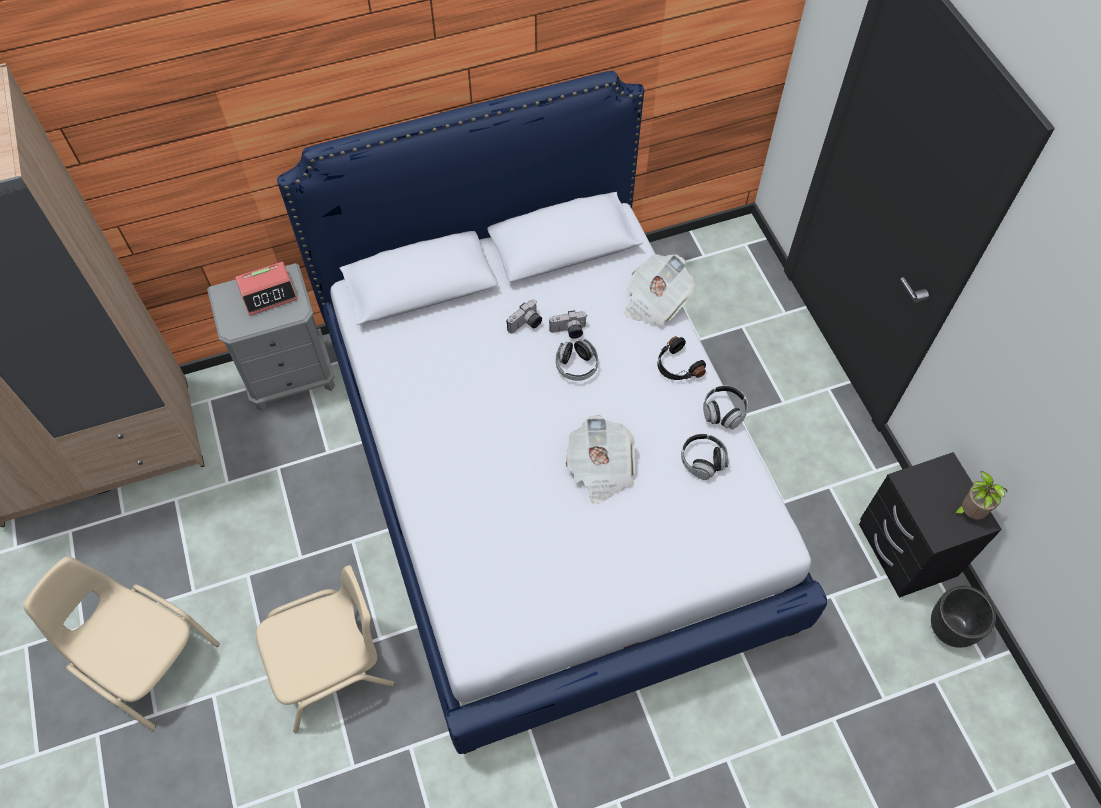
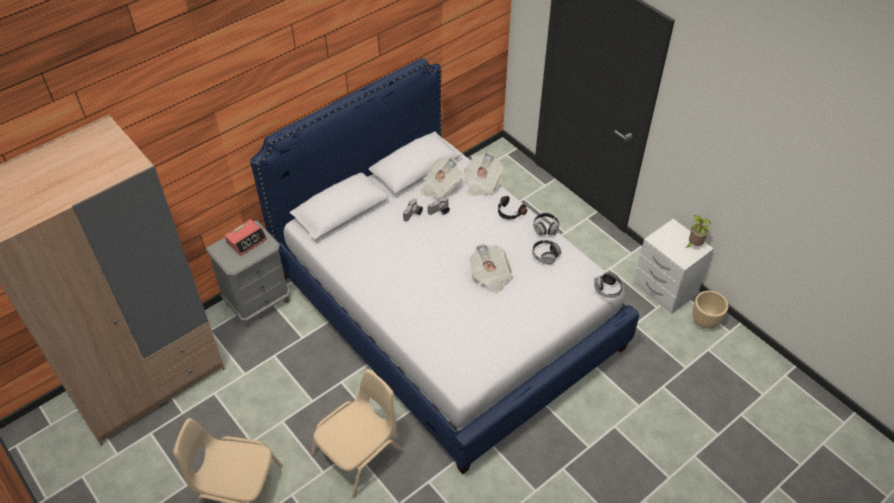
camera: 20 degrees left, 10 degrees down
(576, 366) = (452, 228): headphones -> headphones (607, 289)
(586, 288) = (439, 186): none -> newspaper
(906, 550) = (665, 289): black nightstand -> white nightstand
(951, 628) = (705, 321): black planter -> beige planter

